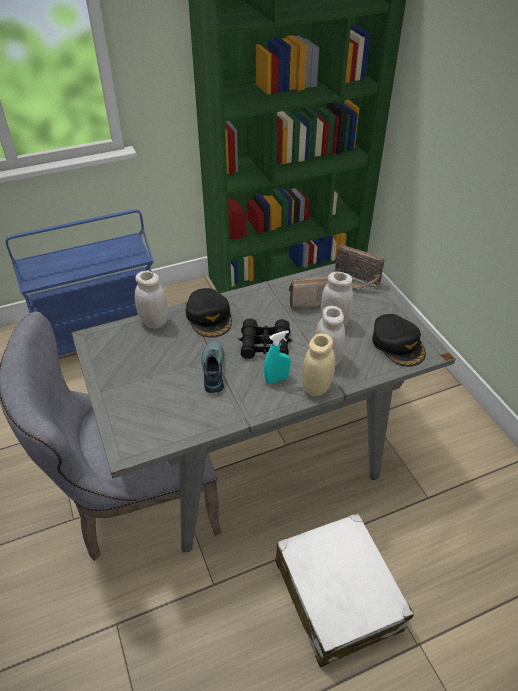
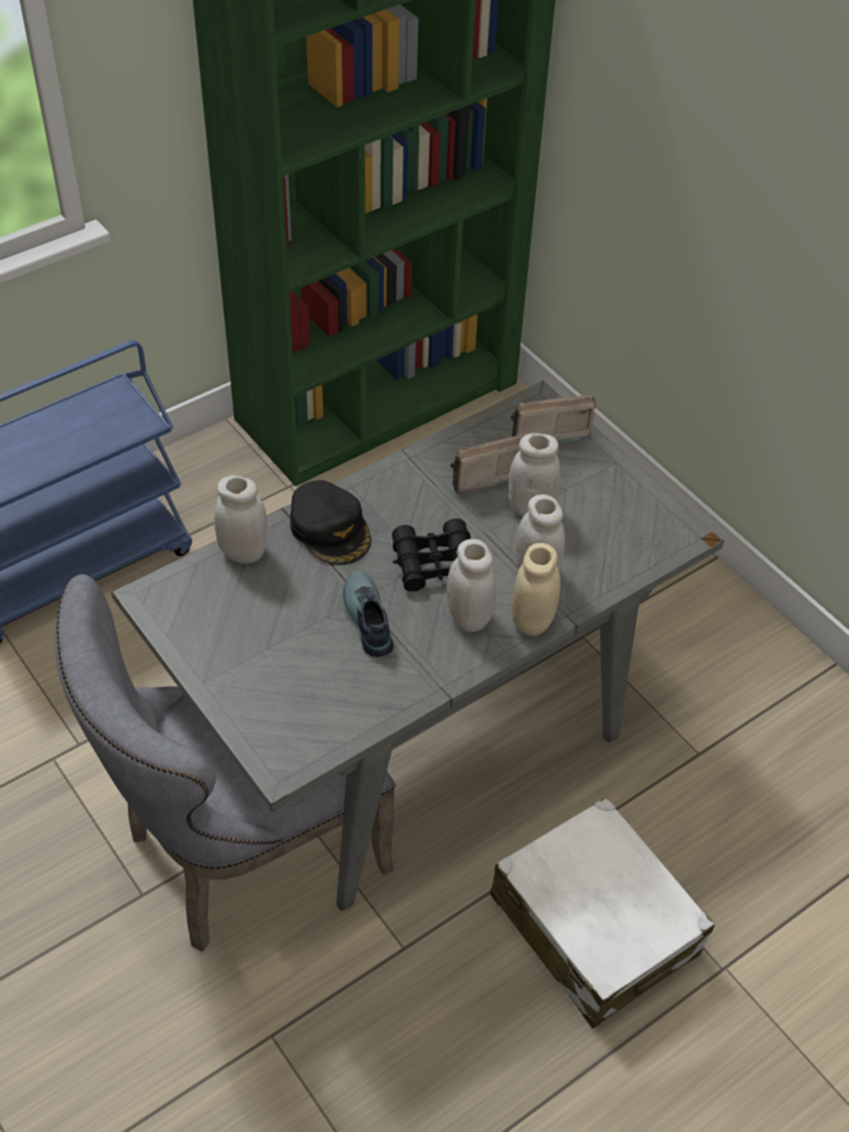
camera: 15 degrees left, 5 degrees up
(276, 379) = (469, 617): turquoise spray bottle -> white jar
(355, 282) = (545, 432): radio -> radio turned 150 degrees clockwise
(398, 344) = (636, 531): black cap -> none

